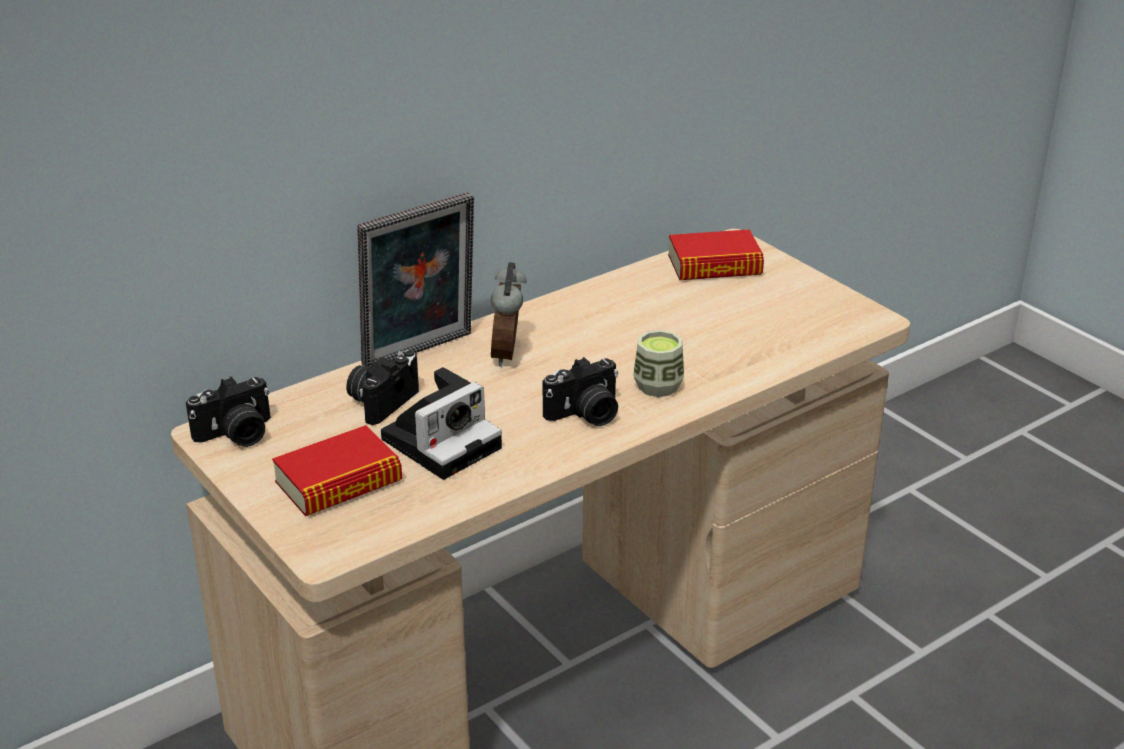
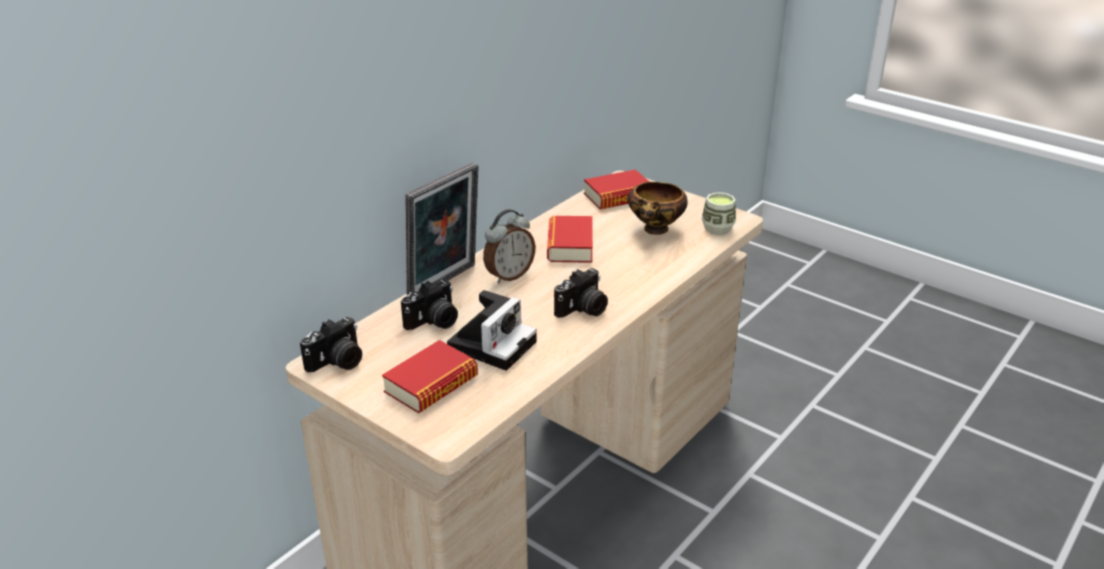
camera: 15 degrees left, 0 degrees up
(381, 401) = (434, 322): camera -> camera turned 150 degrees counterclockwise
(509, 354) = (509, 275): alarm clock -> alarm clock turned 120 degrees counterclockwise
(612, 325) = (570, 246): none -> book
(658, 386) = (622, 283): cup -> cup (717, 228)
(743, 320) = (655, 230): none -> bowl

